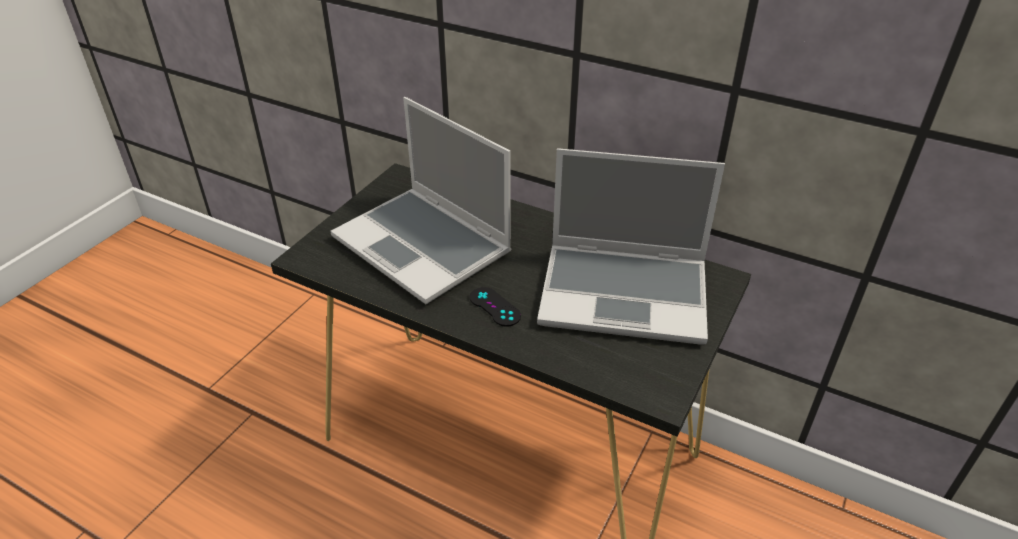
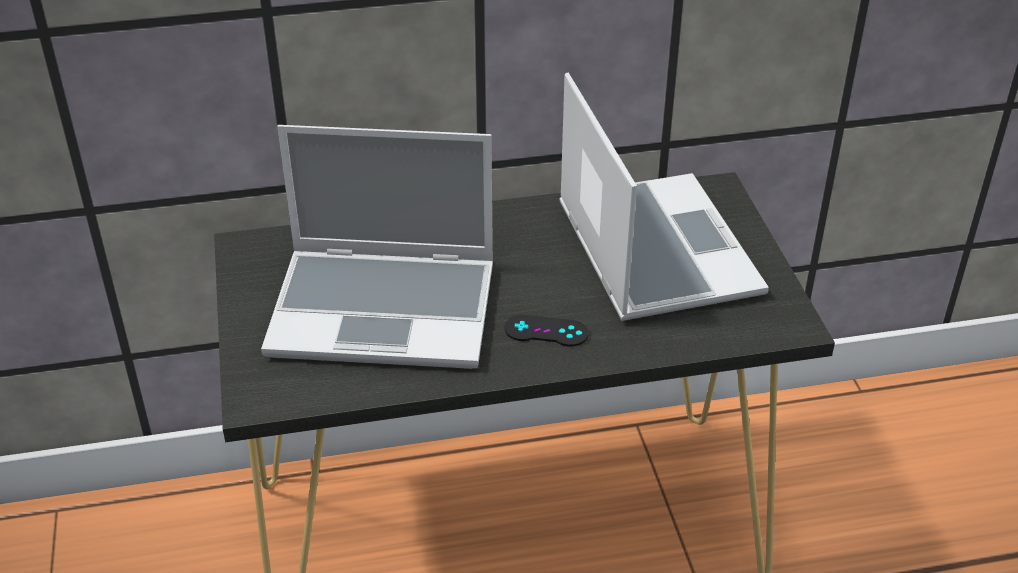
camera: 40 degrees left, 0 degrees up
(626, 294) = (652, 249): laptop -> laptop turned 75 degrees counterclockwise

